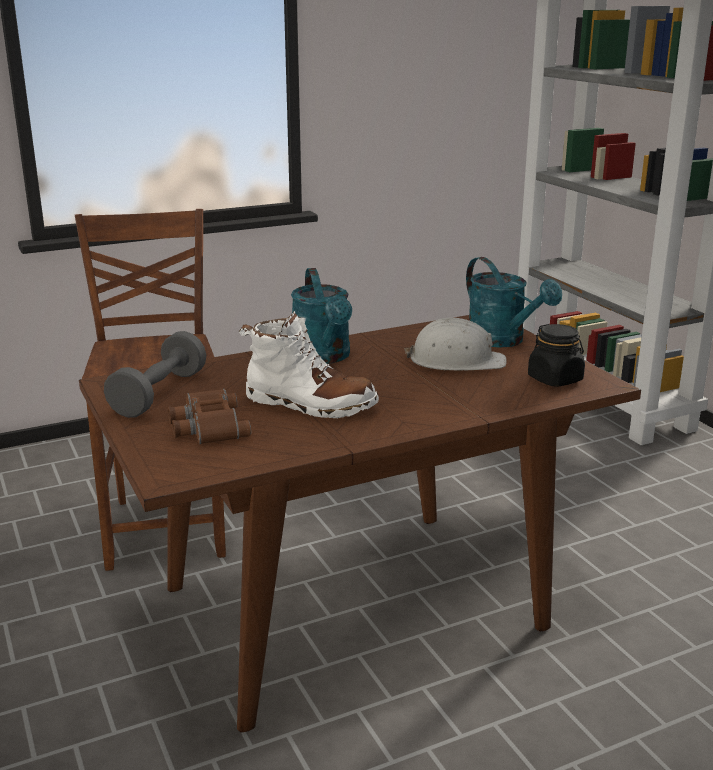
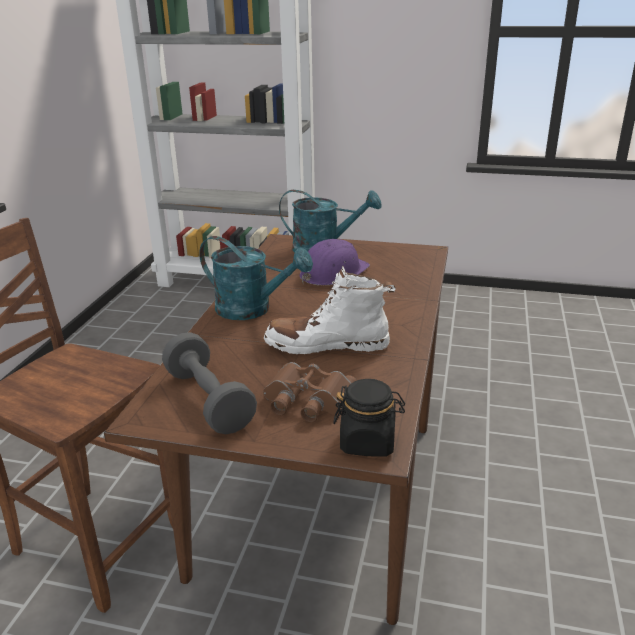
camera: 50 degrees left, 5 degrees up
(309, 404) = (327, 345): white boot -> white boot turned 150 degrees counterclockwise
(456, 361) = (332, 273): white hard hat -> purple hard hat
(555, 379) = (404, 259): black jar -> black jar (368, 442)

